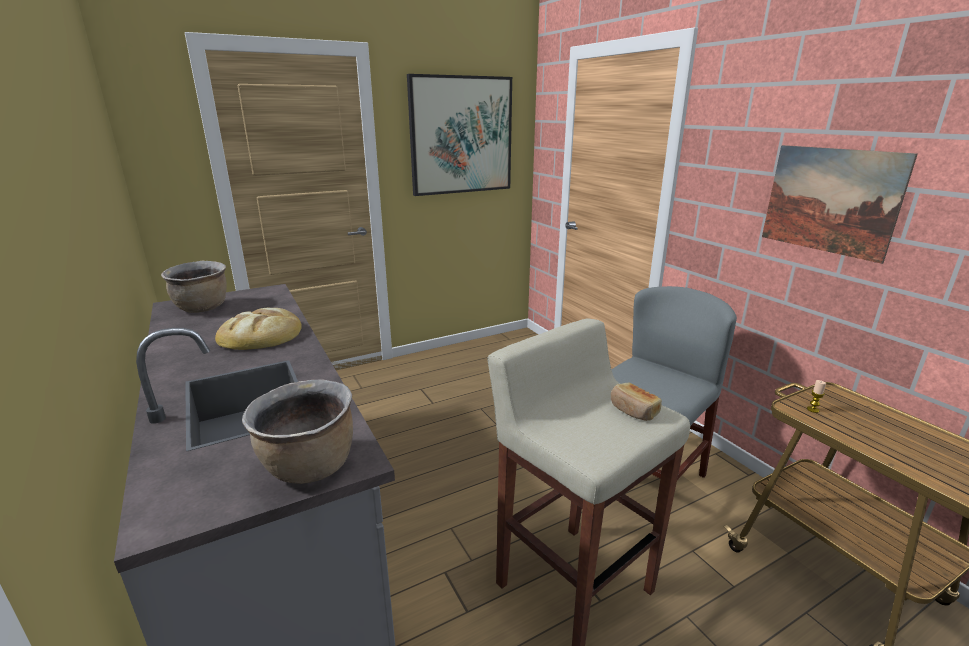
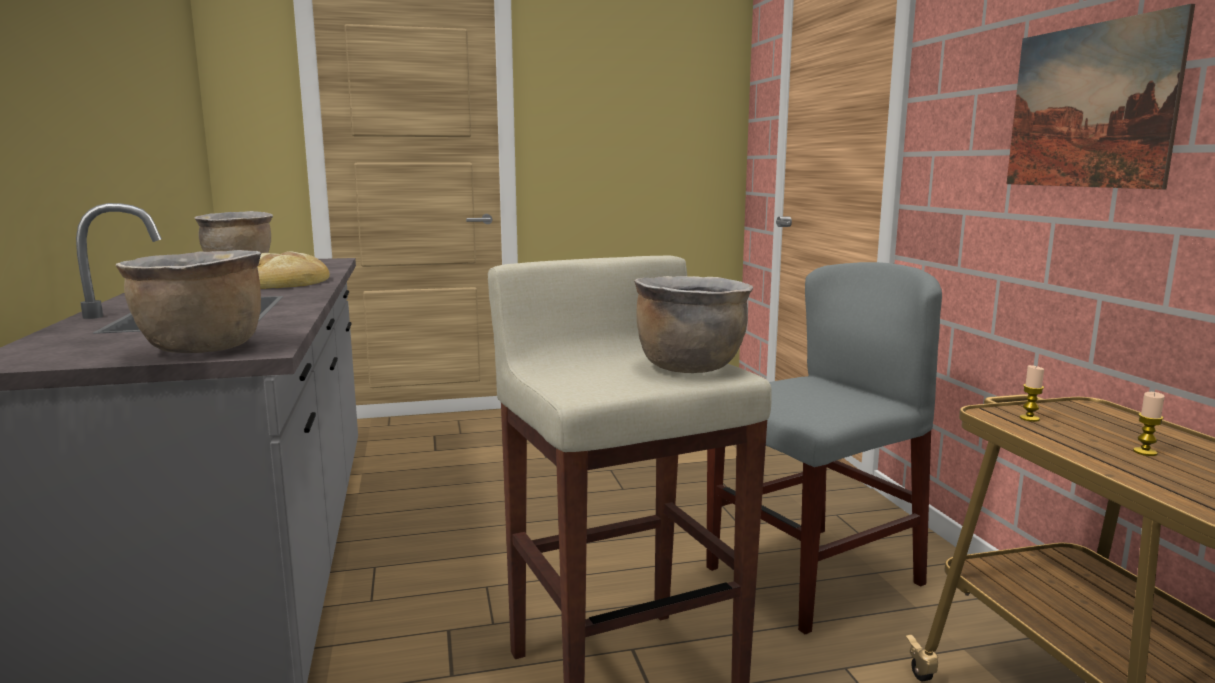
camera: 15 degrees right, 10 degrees down
(461, 135) = (635, 99): picture -> none
(633, 410) = (689, 366): bread -> brown cooking pot
(891, 437) = (1145, 452): none -> candle

